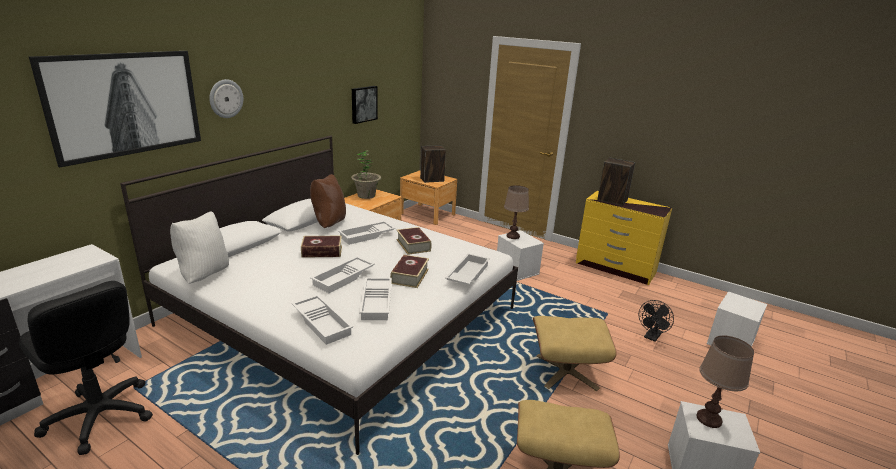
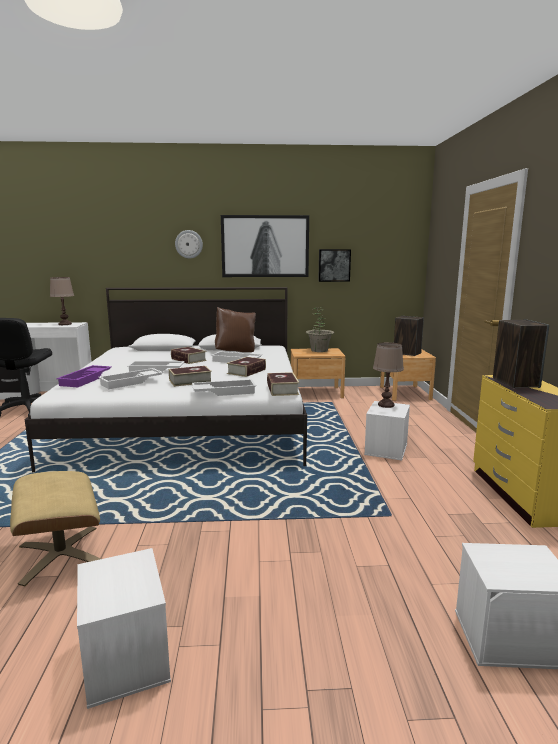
camera: 55 degrees right, 10 degrees down
(126, 104) = (118, 240): picture -> picture (265, 246)
(204, 275) = (116, 353): white pillow -> none
(323, 323) = (86, 379): white tray -> purple tray
(489, 253) = (282, 389): none -> book
(566, 371) = (229, 520): beige ottoman -> none
(651, 337) = (389, 558): black fan -> none
(708, 419) = (126, 572): brown table lamp -> brown table lamp (65, 324)

